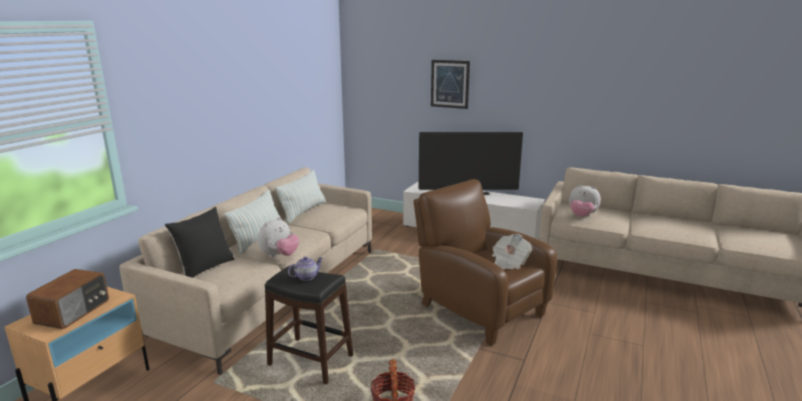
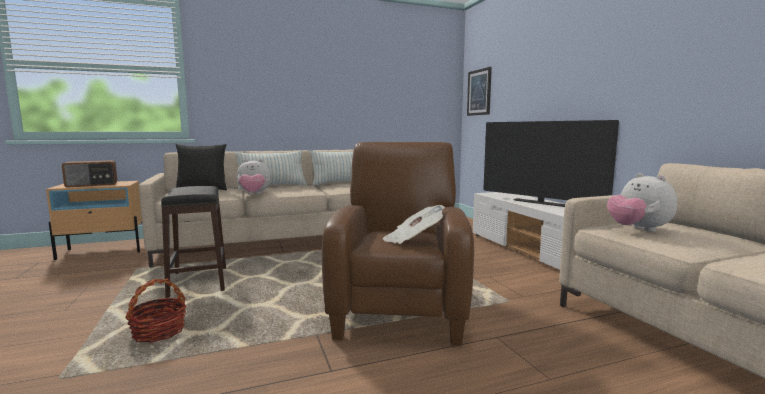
camera: 45 degrees right, 10 degrees down
(306, 277) = (193, 190): teapot -> none
(450, 84) = (542, 70): picture -> picture (479, 92)

